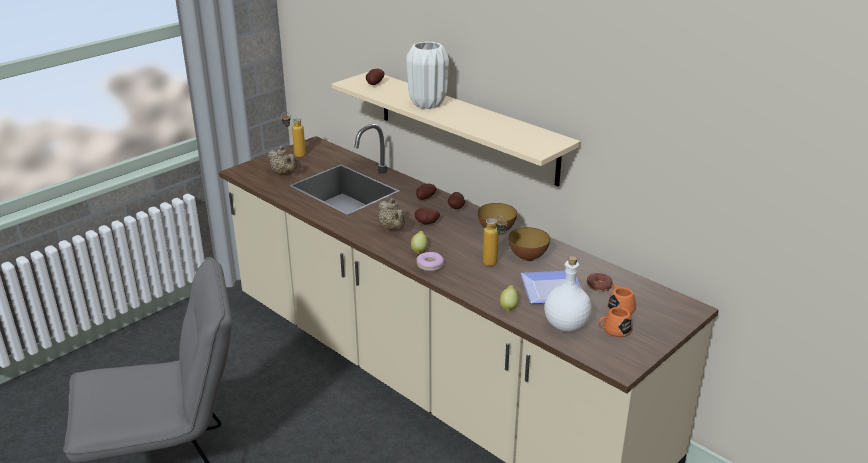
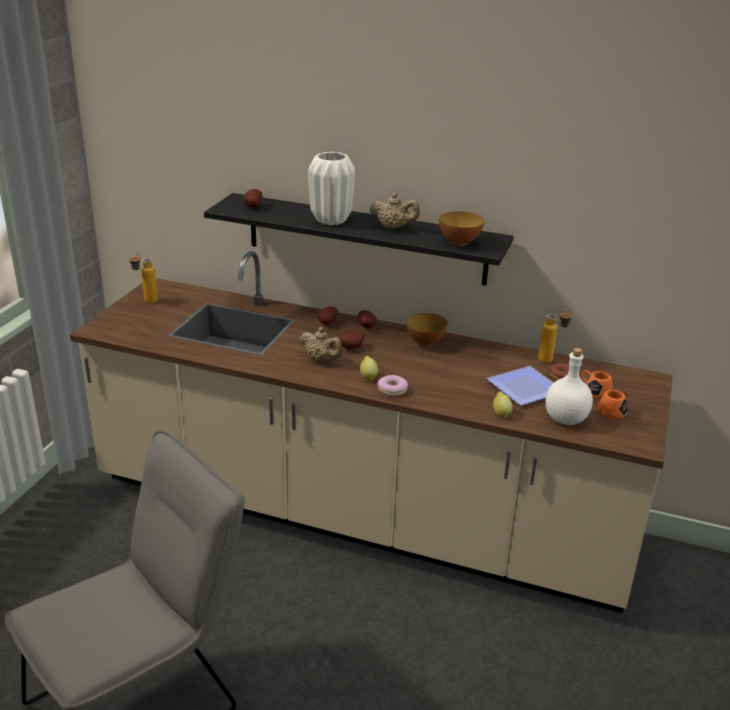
camera: 25 degrees left, 0 degrees up
(284, 173) = (150, 323): beige teapot -> beige teapot (393, 227)
(465, 126) = (365, 239): beige shelf -> black shelf
(494, 265) = (452, 376): bottle -> bottle (551, 361)
(527, 257) = (476, 362): bowl -> bowl (459, 243)

